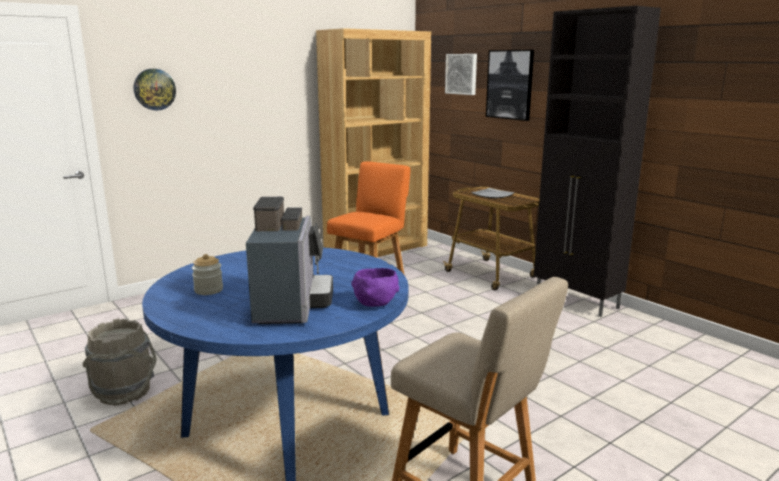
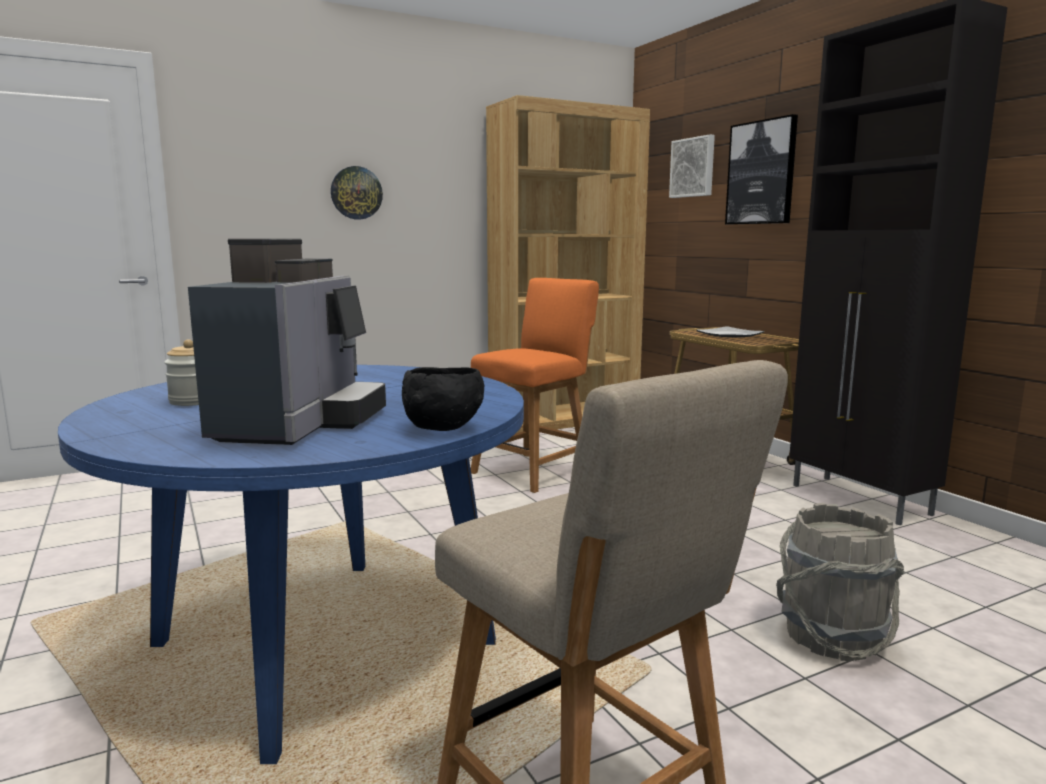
camera: 10 degrees right, 5 degrees down
(124, 392) = (116, 573): grey bucket -> grey bucket (831, 637)
(154, 89) = (253, 172): wall clock -> wall clock (356, 193)
(376, 304) = (443, 429): purple bowl -> black bowl

